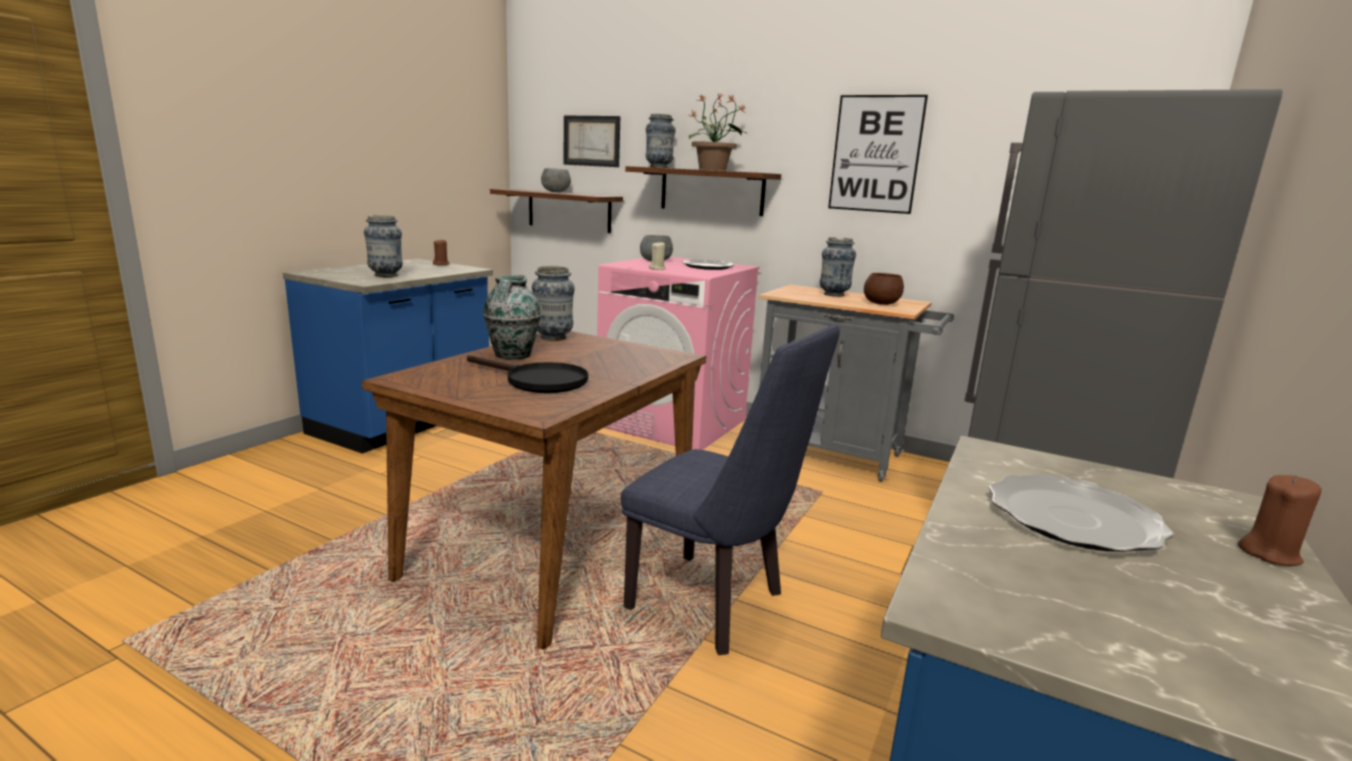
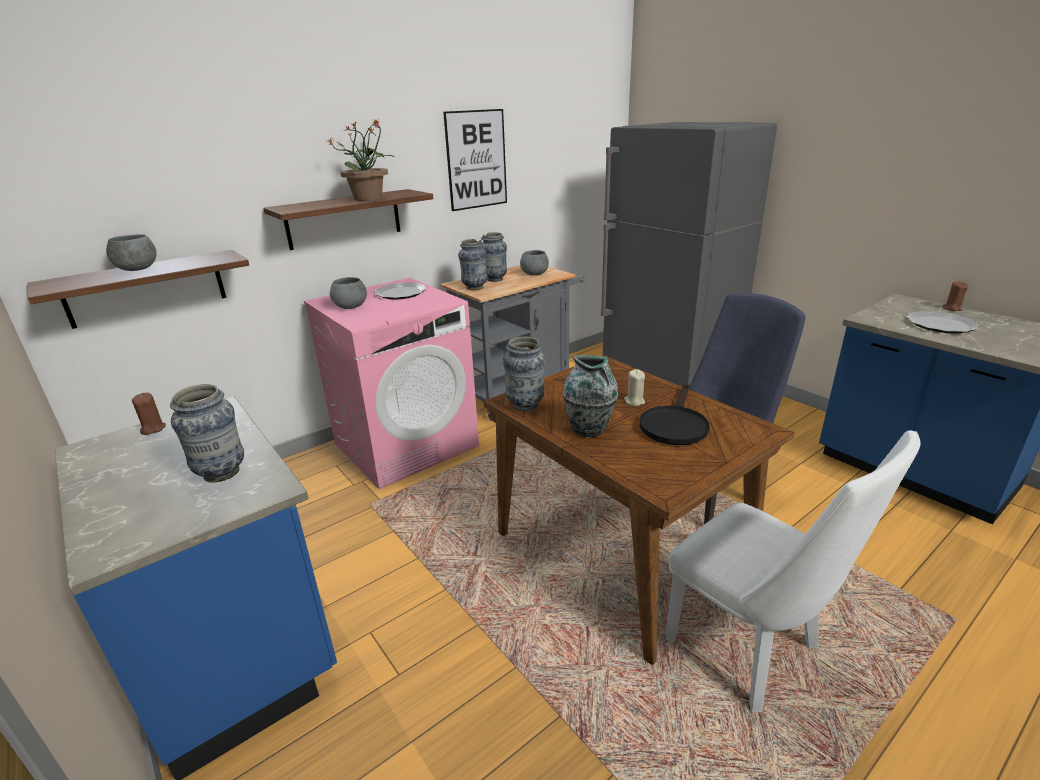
camera: 65 degrees left, 10 degrees up
(409, 648) = (752, 652): none -> white chair
(537, 381) = (674, 424): black frying pan -> black frying pan turned 150 degrees clockwise
(591, 141) = (157, 188): picture -> none
(657, 269) = (401, 311): beige candle -> beige candle (634, 401)
(659, 167) = (290, 206): vase -> vase (474, 288)
(881, 303) = (535, 274): brown bowl -> grey bowl

